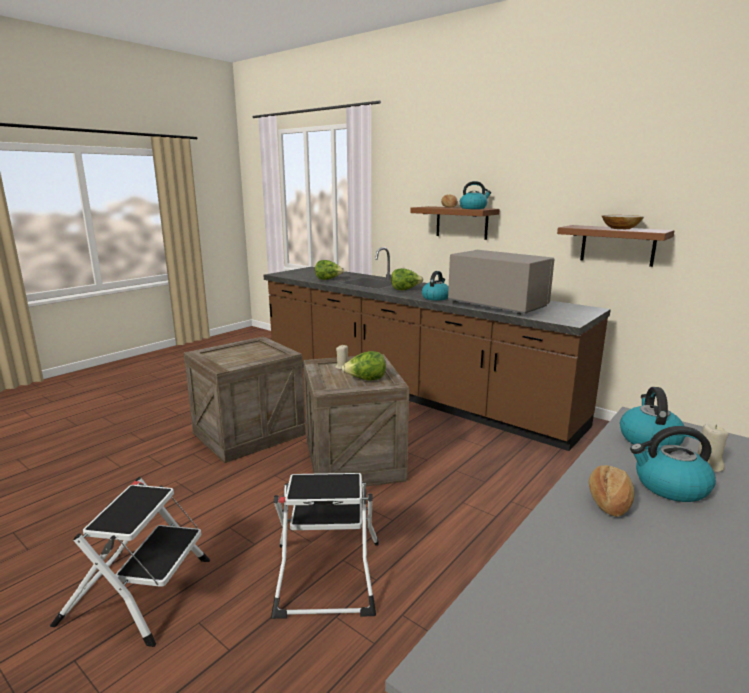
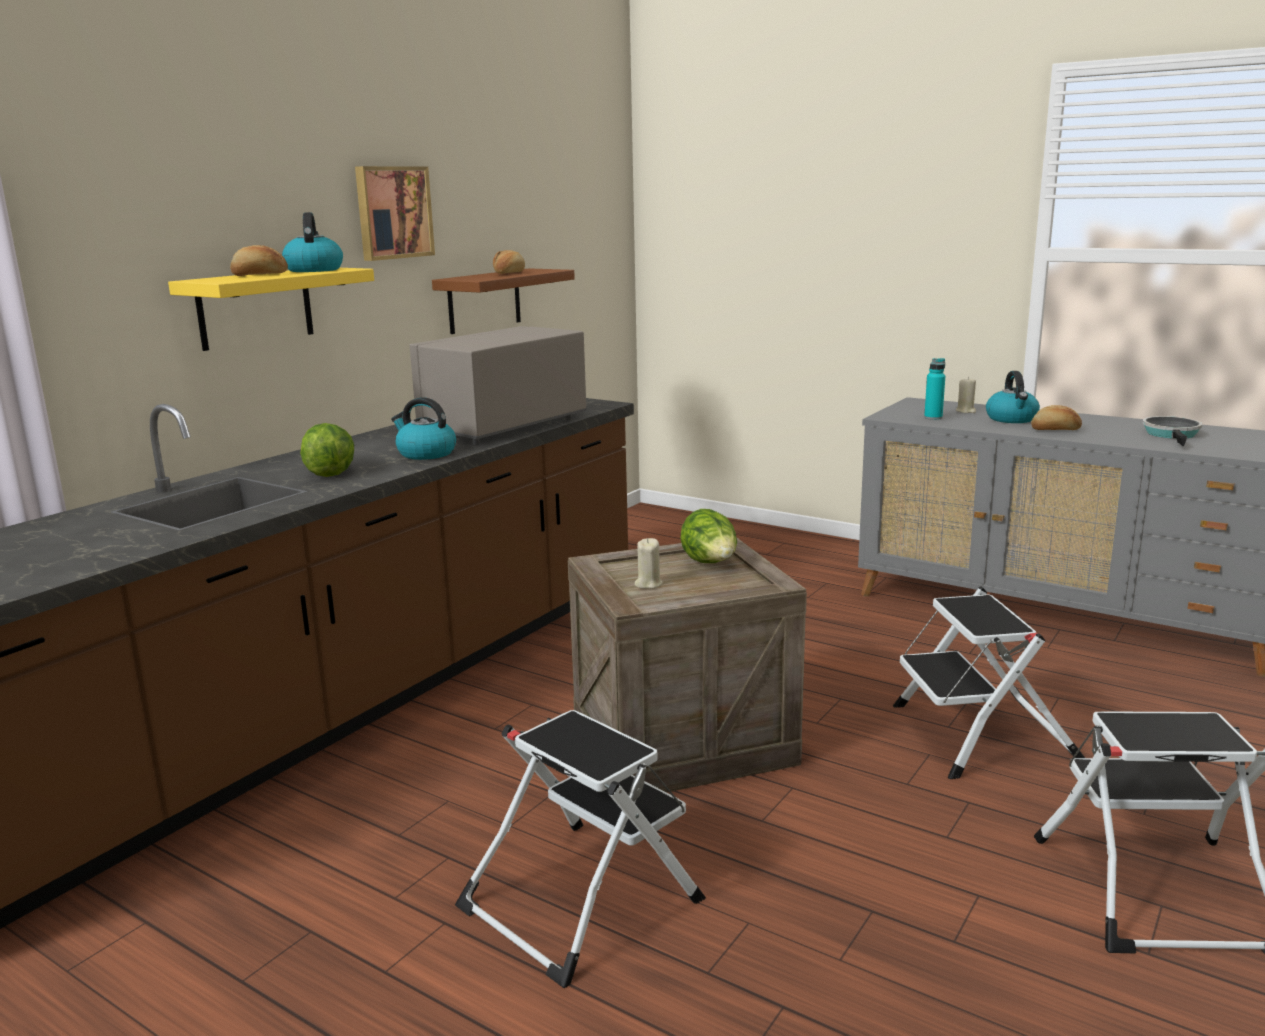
camera: 95 degrees left, 0 degrees up
(249, 433) = (580, 896): crate -> step ladder
(328, 279) = (117, 543): lettuce -> none
(461, 222) = (255, 308): brown shelf -> yellow shelf
(550, 183) = (392, 212): none -> picture
(614, 605) = (1172, 435): none -> frying pan
(620, 228) = (508, 273): bowl -> bread
(648, 439) = (933, 417): kettle -> turquoise bottle

